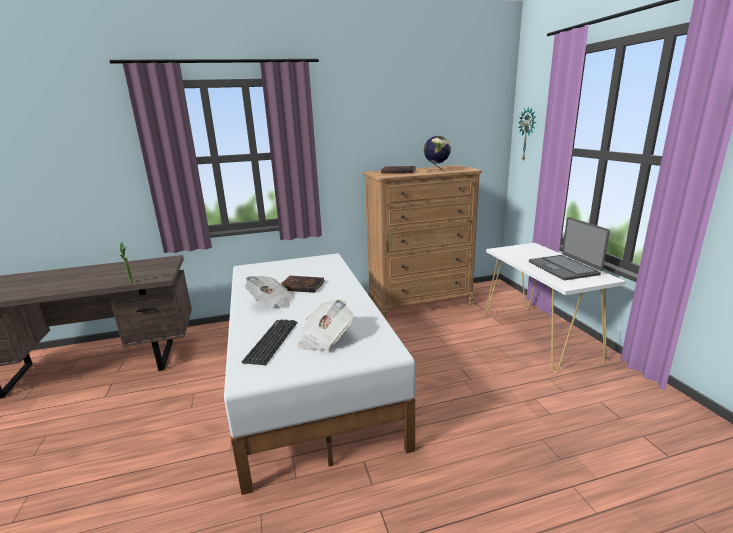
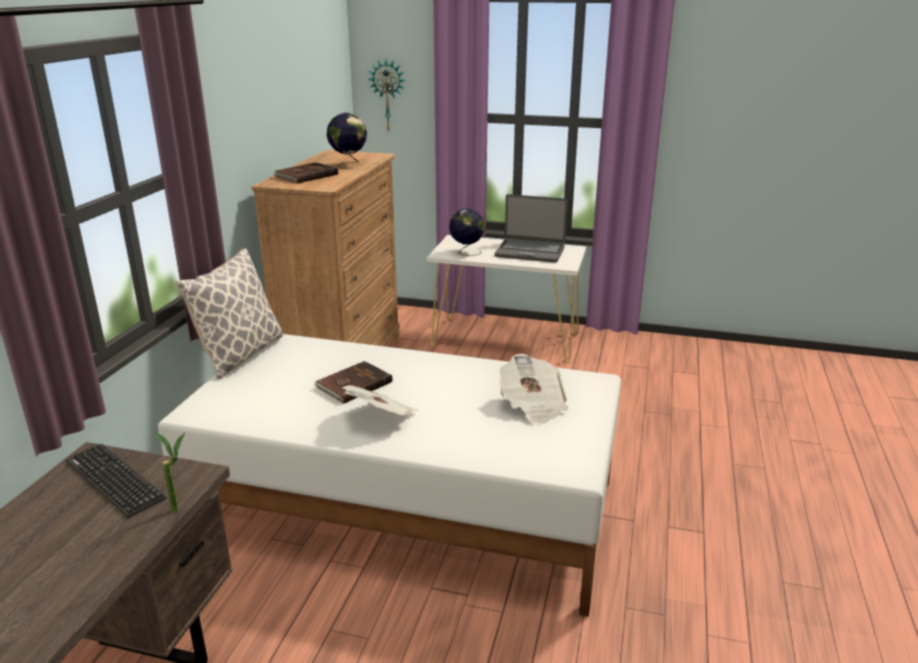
camera: 60 degrees left, 5 degrees up
(271, 341) = (502, 439): keyboard -> keyboard (114, 480)
(307, 256) = (239, 354): none -> pillow
(517, 254) = (466, 252): none -> globe

